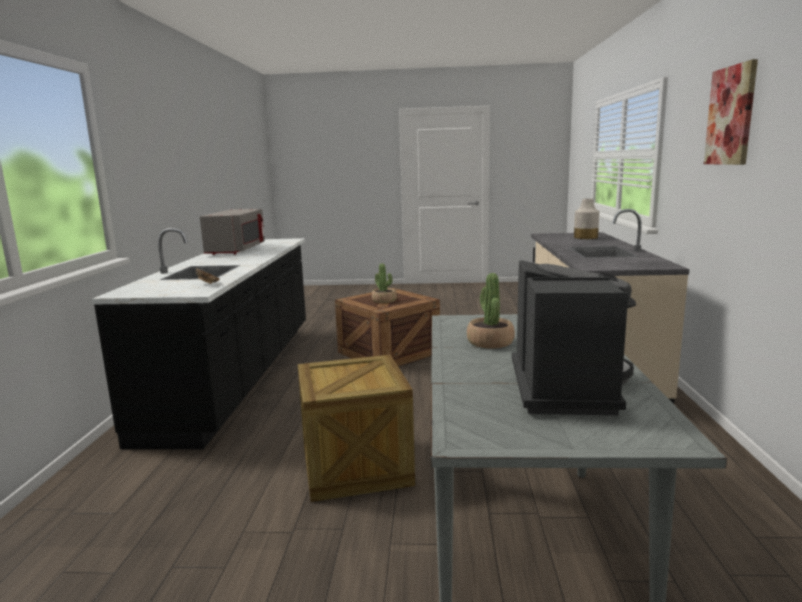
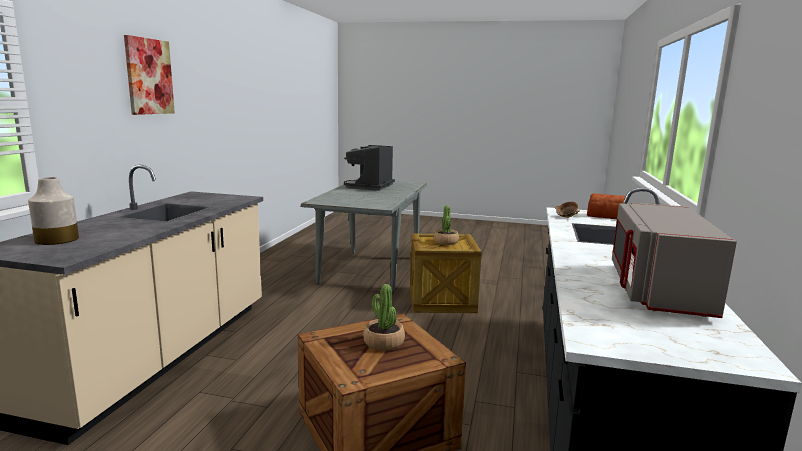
camera: 170 degrees left, 0 degrees up
(154, 290) = (605, 216): none -> bread
(490, 342) = (377, 197): potted plant -> potted plant (446, 242)

